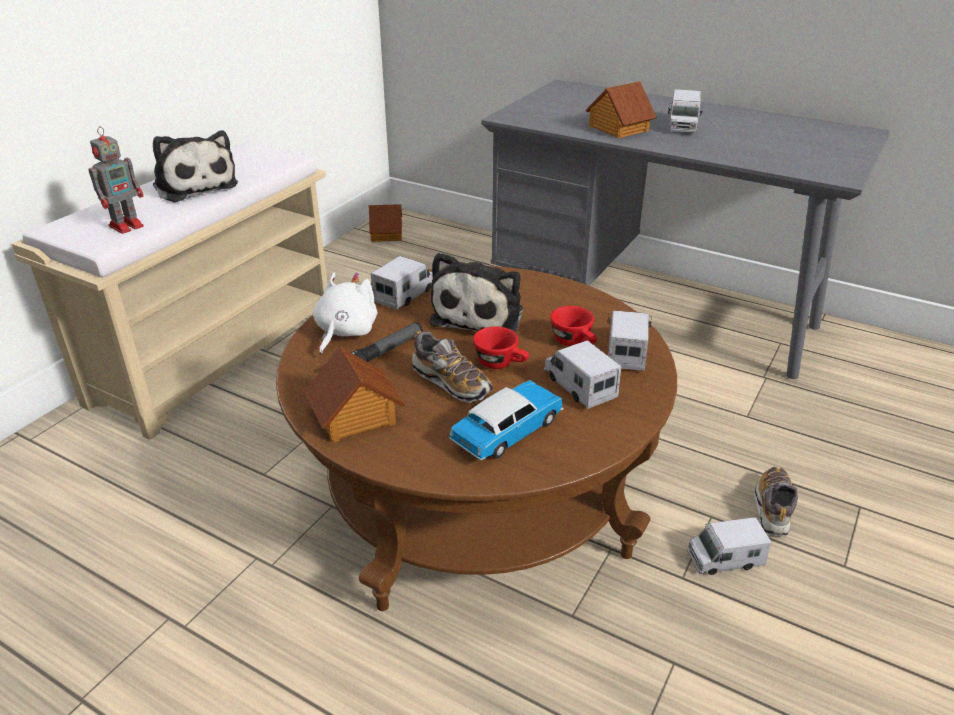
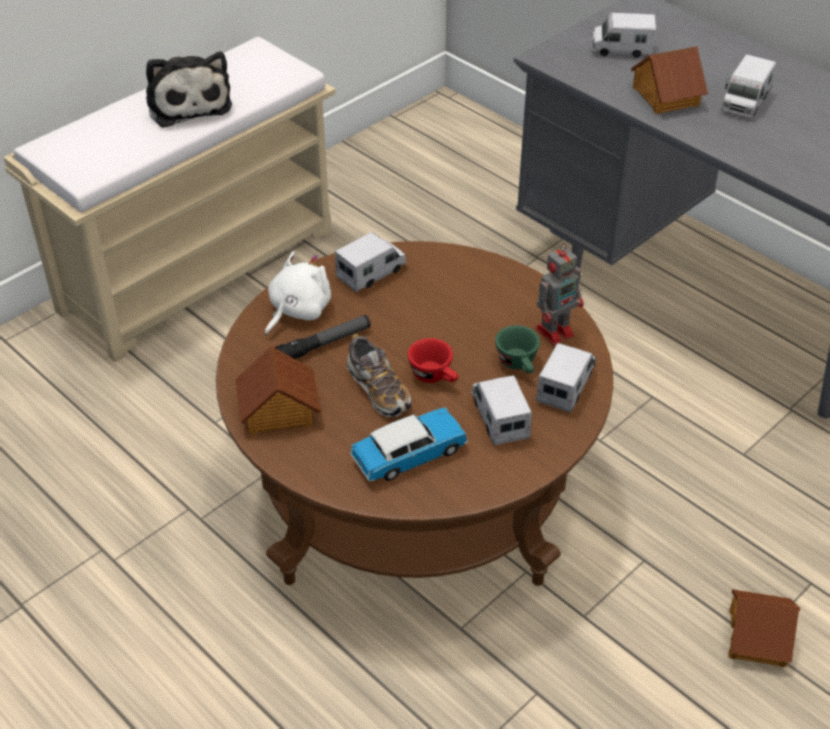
camera: 15 degrees right, 10 degrees up
(128, 225) = (112, 153): toy robot -> toy robot (556, 330)
(387, 234) = (426, 130): toy house -> toy house (758, 637)
(480, 314) = (438, 312): plush toy -> none
(575, 342) = (519, 364): red cup -> green cup
(724, 559) = (635, 607): toy truck -> toy truck (621, 49)
(773, 508) = (714, 565): shoe -> none

